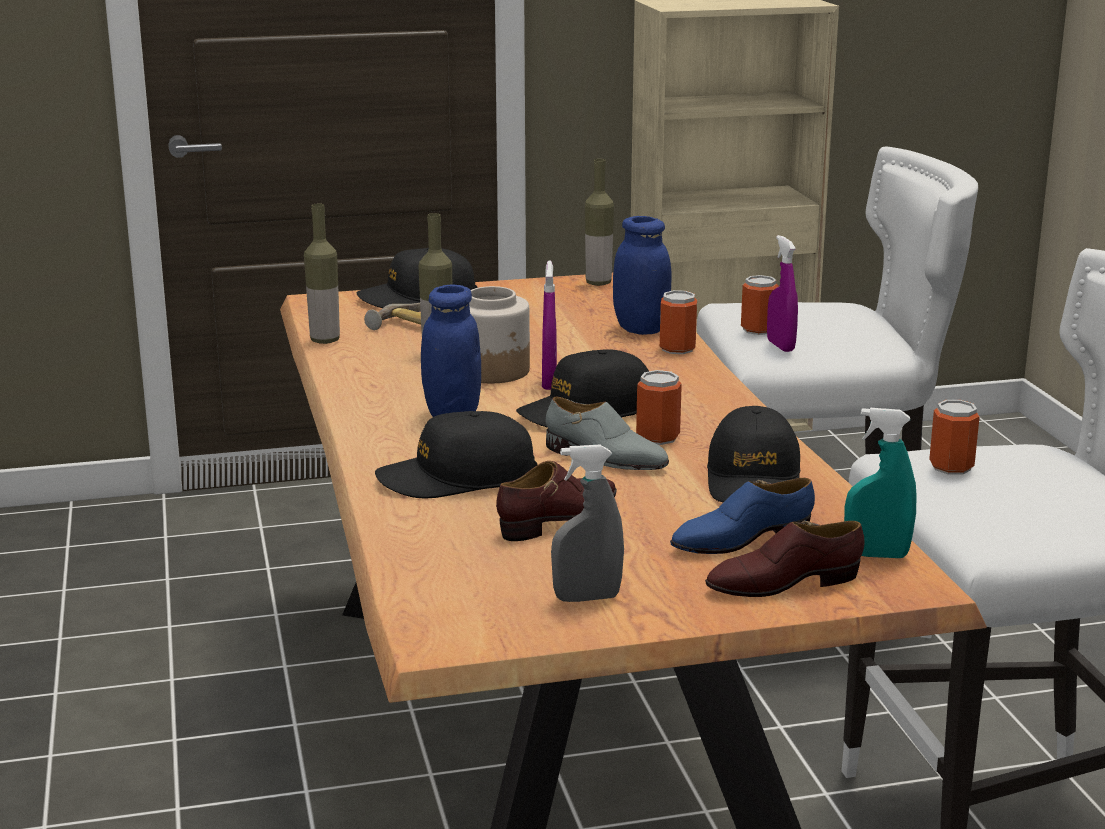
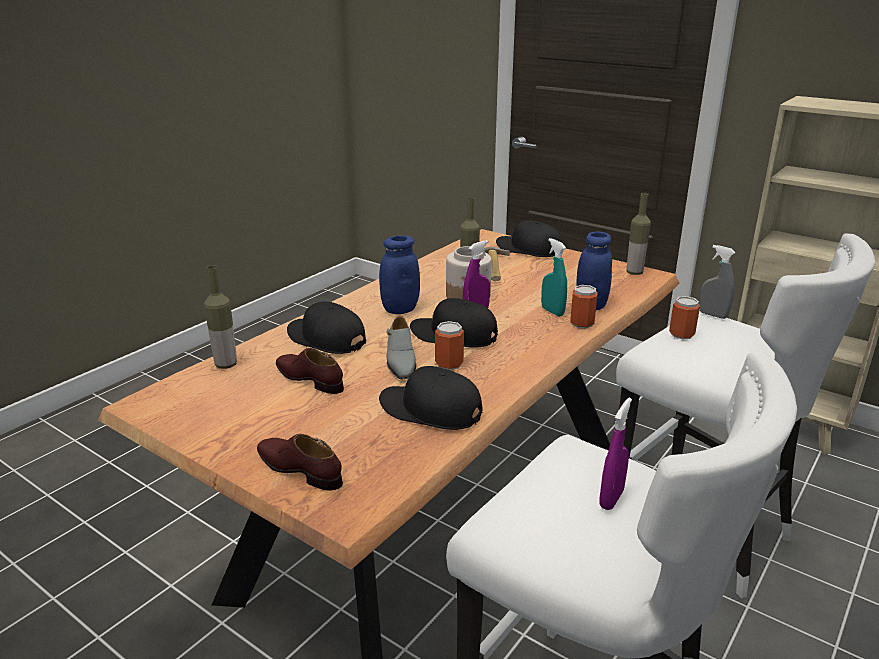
camera: 50 degrees right, 5 degrees up
(325, 340) = (441, 254): bottle -> bottle (226, 364)
(559, 518) = (309, 379): brown shoe -> brown shoe turned 150 degrees counterclockwise
(587, 598) = (222, 421): grey spray bottle -> grey spray bottle (712, 315)
(741, 540) = (343, 436): blue shoe -> none
(753, 480) = (430, 410): black cap -> black cap turned 60 degrees clockwise
(780, 346) = (670, 349): purple spray bottle -> purple spray bottle (611, 499)
(876, 555) = (375, 486): turquoise spray bottle -> turquoise spray bottle (552, 312)
(951, 467) = (583, 469): can -> none

